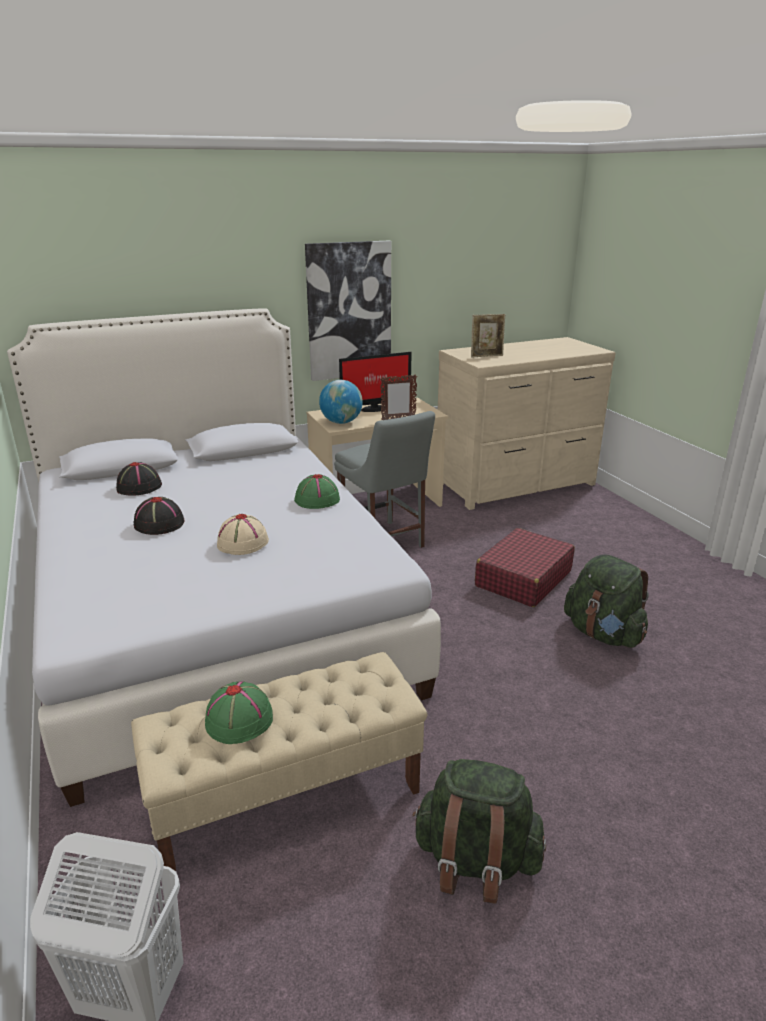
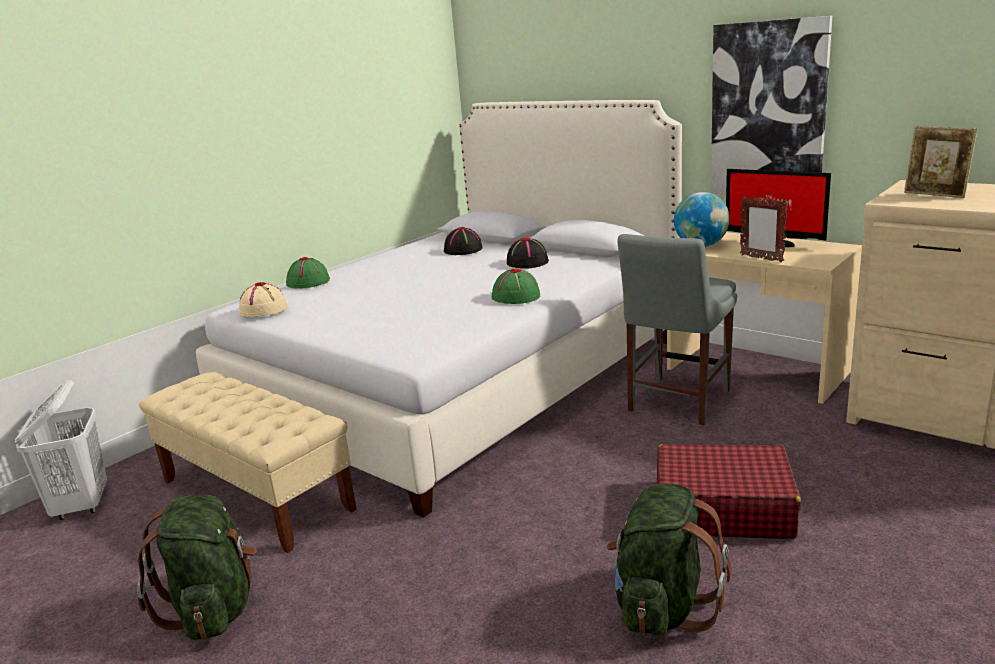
camera: 65 degrees right, 5 degrees down
(158, 524) = (406, 273): black hat -> black hat (527, 262)
(240, 719) = (218, 397): green hat -> green hat (309, 282)
(242, 543) = (402, 301): beige hat -> beige hat (263, 310)

